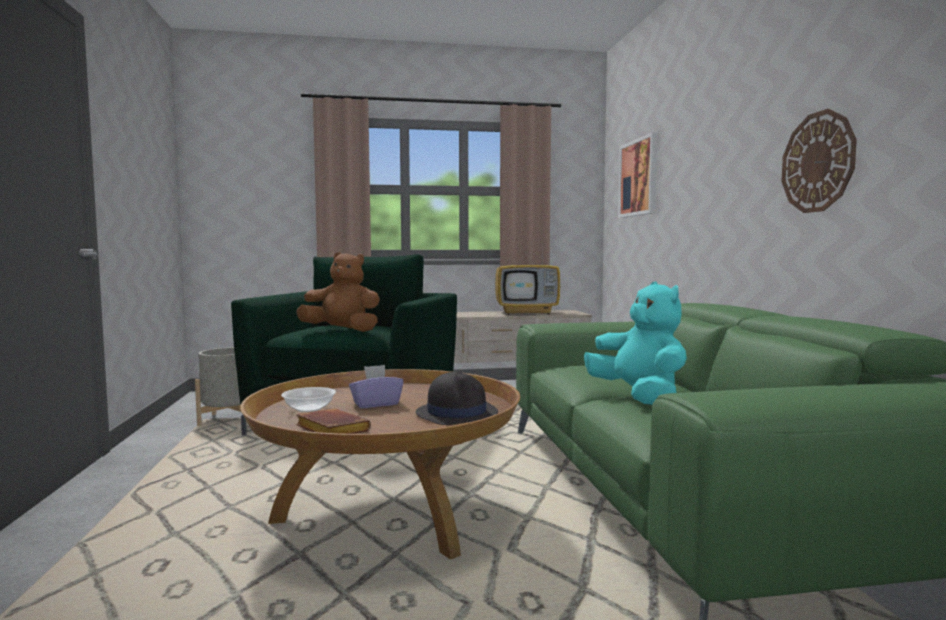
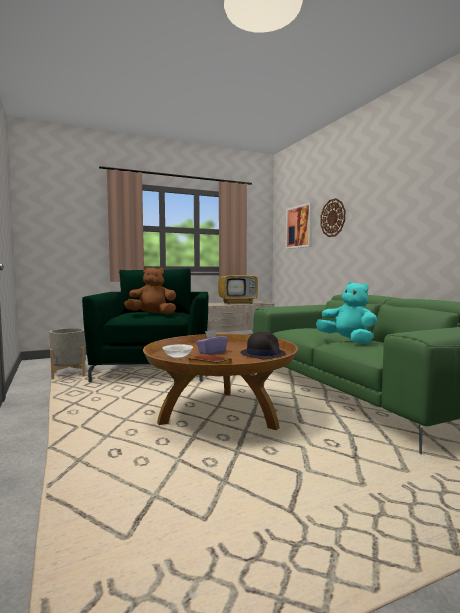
camera: 15 degrees left, 0 degrees up
(818, 162) = (416, 223): wall clock -> wall clock (333, 218)

